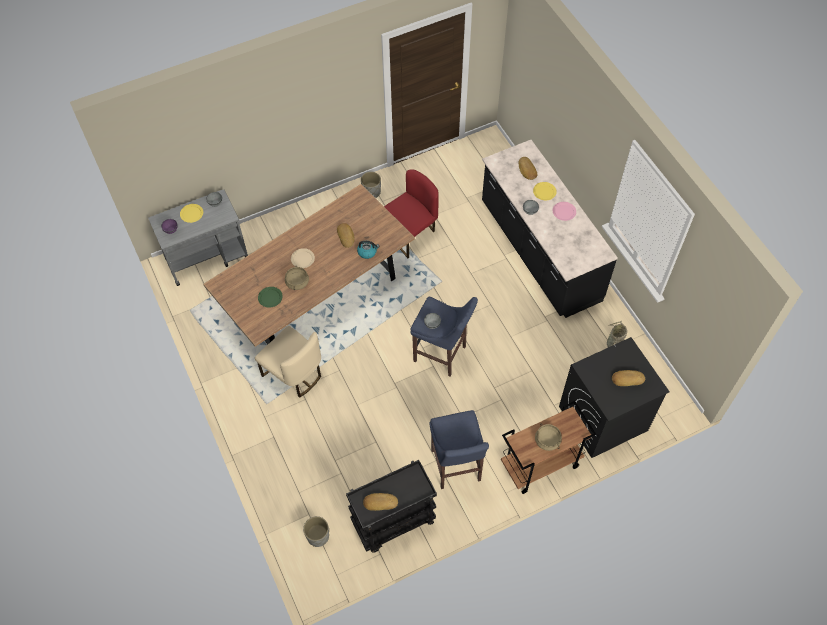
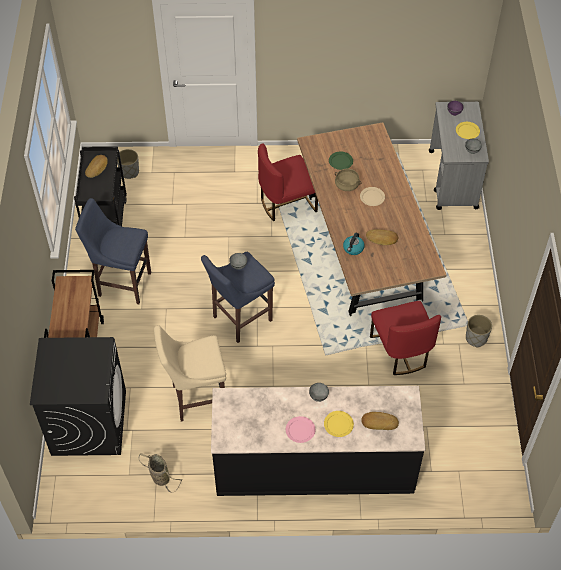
camera: 115 degrees right, 5 degrees down
(294, 374) = (287, 203): beige chair -> red chair
(534, 352) = (195, 398): none -> beige stool
(547, 440) = (67, 306): beige cooking pot -> none
(627, 379) = (67, 375): bread -> none

